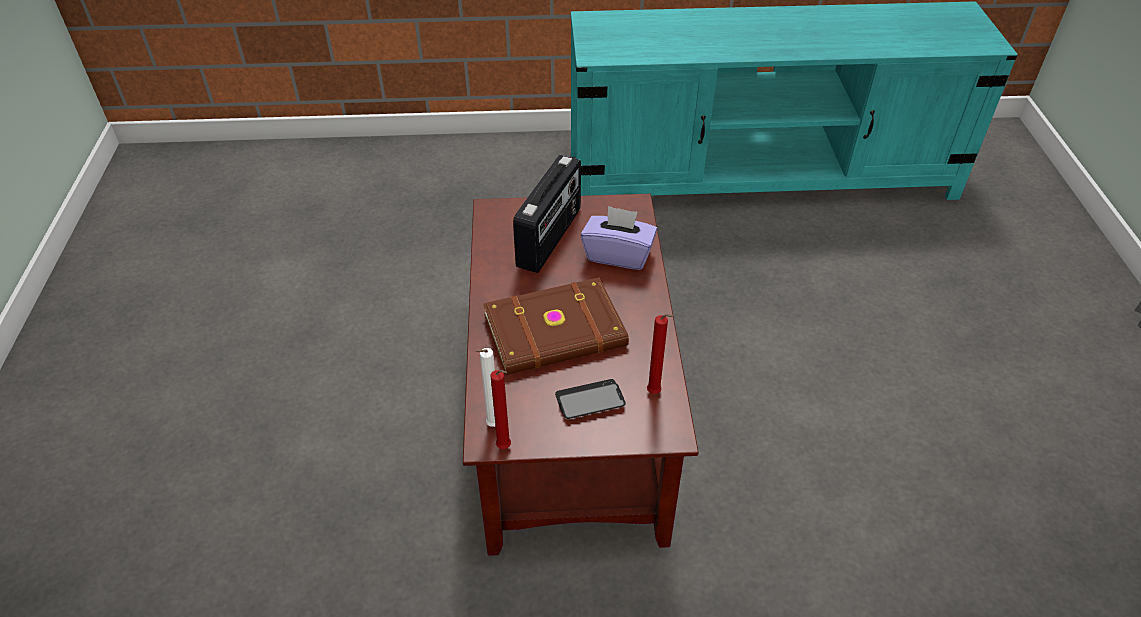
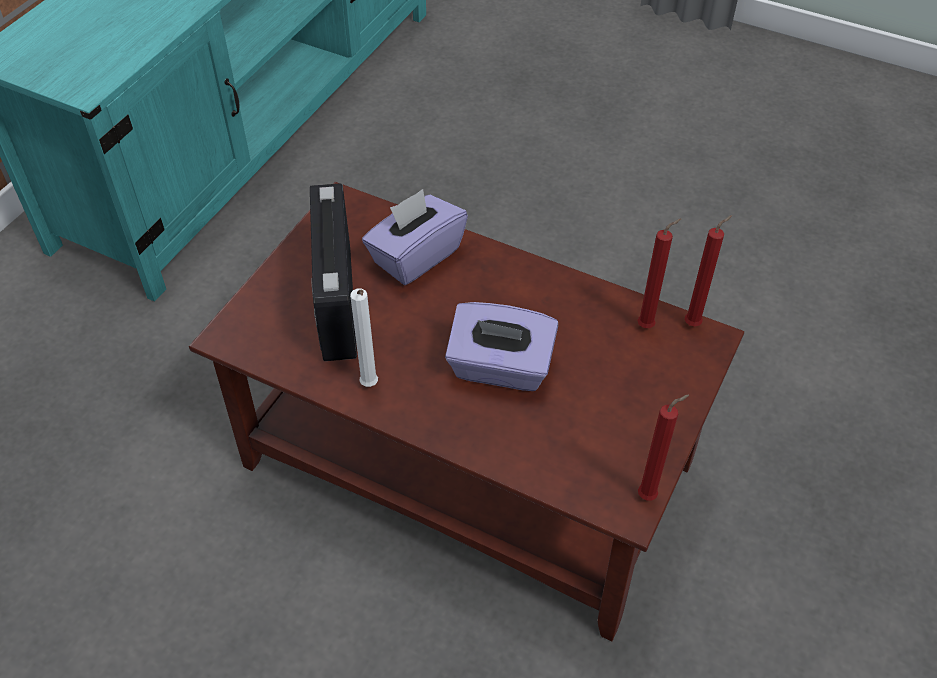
camera: 60 degrees left, 5 degrees up
(491, 426) = (608, 495): white candle -> white candle (369, 386)
(550, 238) = (335, 302): radio -> radio turned 150 degrees counterclockwise
(556, 332) = (500, 368): brown book -> purple tissue box
(590, 400) = (624, 385): phone -> none
(680, 419) = (694, 323): none -> red candle

